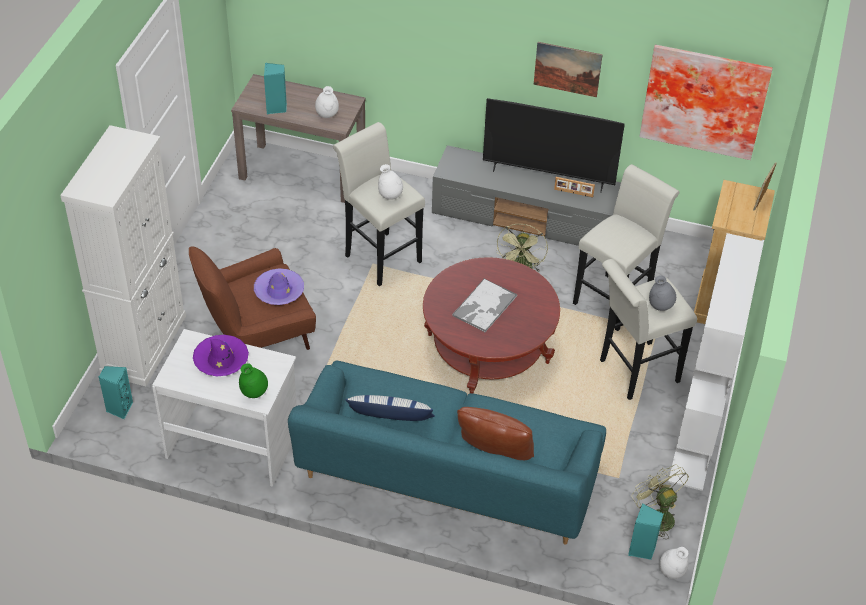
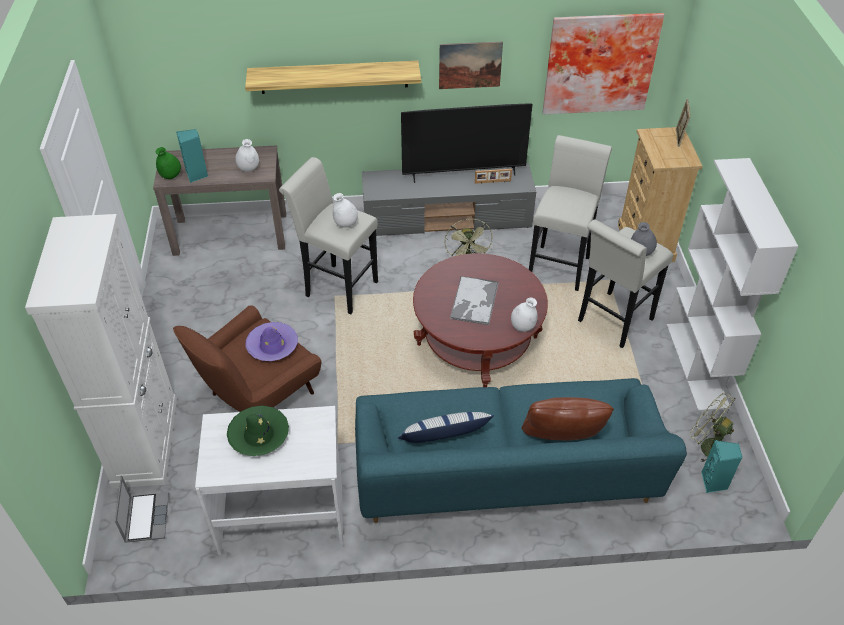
camera: 20 degrees left, 0 degrees up
(119, 408) = (146, 517): turquoise speaker -> laptop
(221, 360) = (259, 435): purple hat -> green hat
(254, 393) = (310, 459): green vase -> green vase (171, 176)
(430, 47) = (334, 77): none -> shelf
(671, 572) = (751, 495): white vase -> white vase (523, 327)

